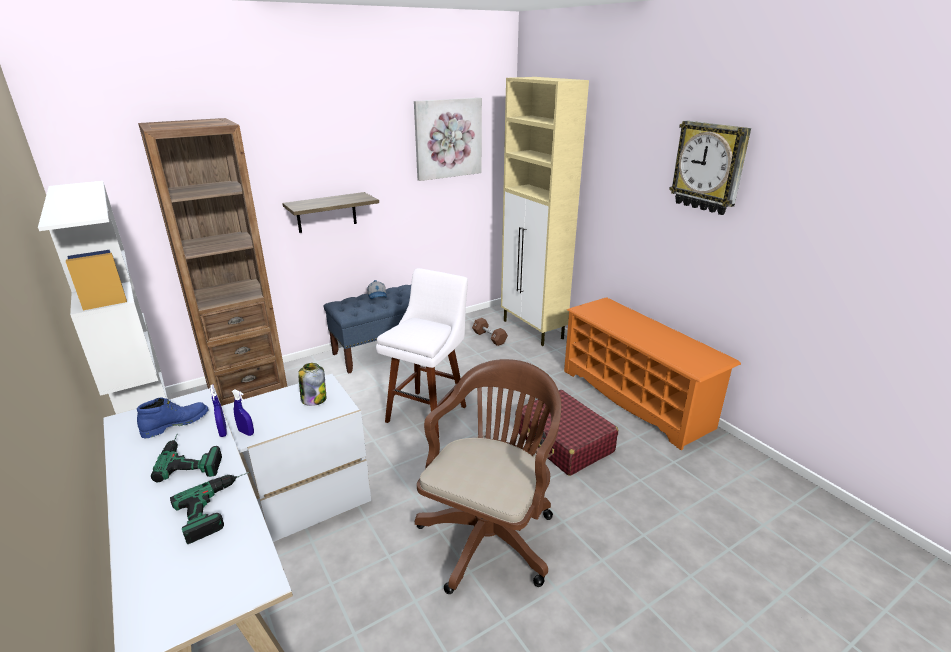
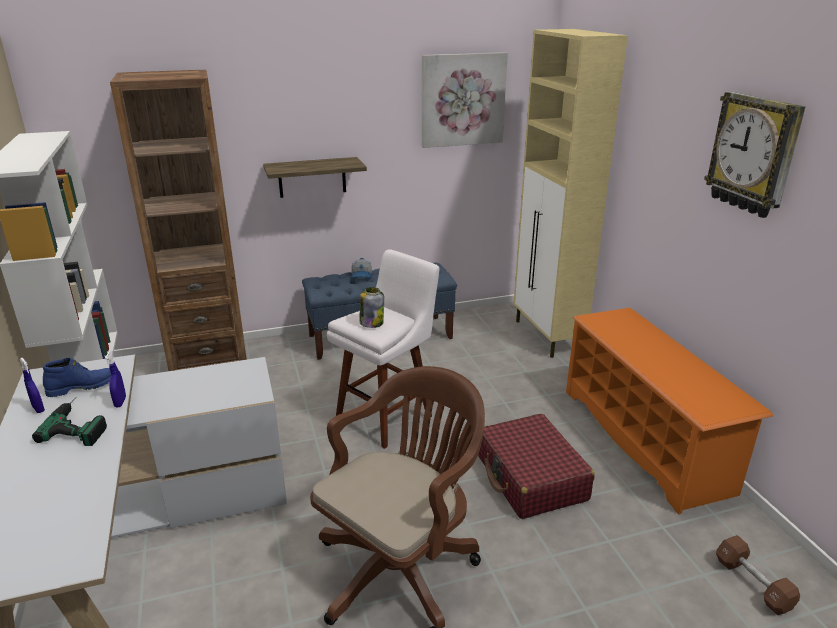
camera: 15 degrees right, 0 degrees up
(219, 506) = (80, 478): power drill -> none
(246, 432) = (152, 407): blue spray bottle -> blue spray bottle (38, 409)
(314, 399) = (233, 382): jar -> jar (371, 323)
(489, 338) = (491, 339): brown dumbbell -> brown dumbbell (753, 584)

